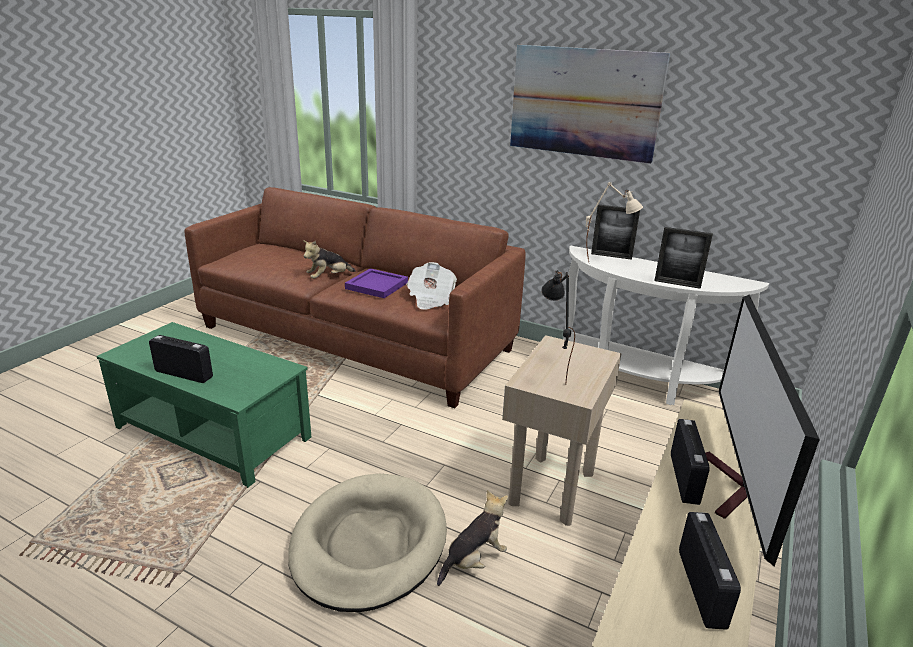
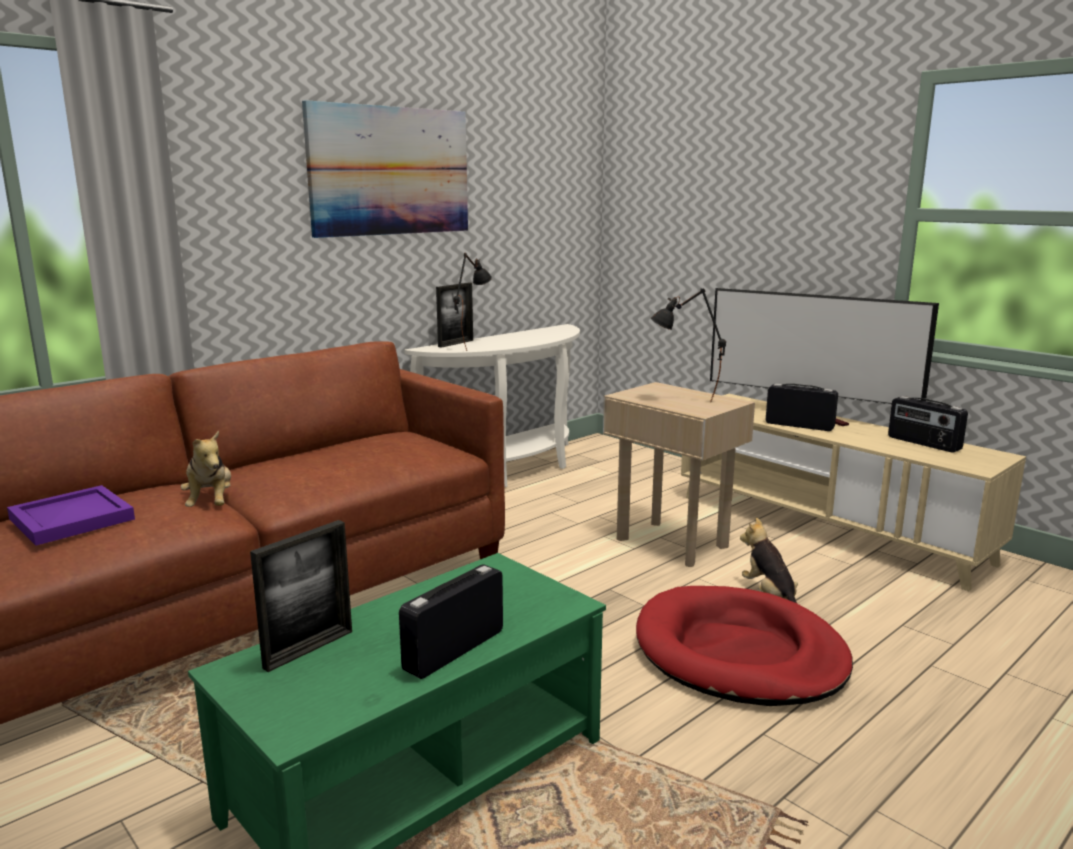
camera: 70 degrees left, 10 degrees down
(369, 544) = (739, 653): beige dog bed -> red dog bed
(376, 285) = (314, 468): purple tray -> purple tray (70, 519)
(430, 299) = (401, 447): newspaper -> none
(606, 262) = (472, 346): beige table lamp -> black table lamp
(677, 284) = (548, 339): picture frame -> picture frame (309, 649)
(702, 588) = (923, 443): radio -> radio turned 150 degrees counterclockwise

